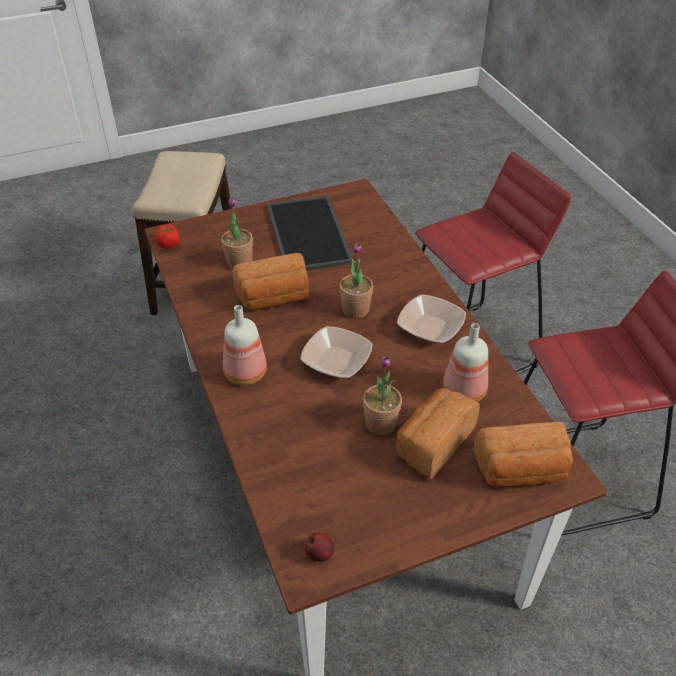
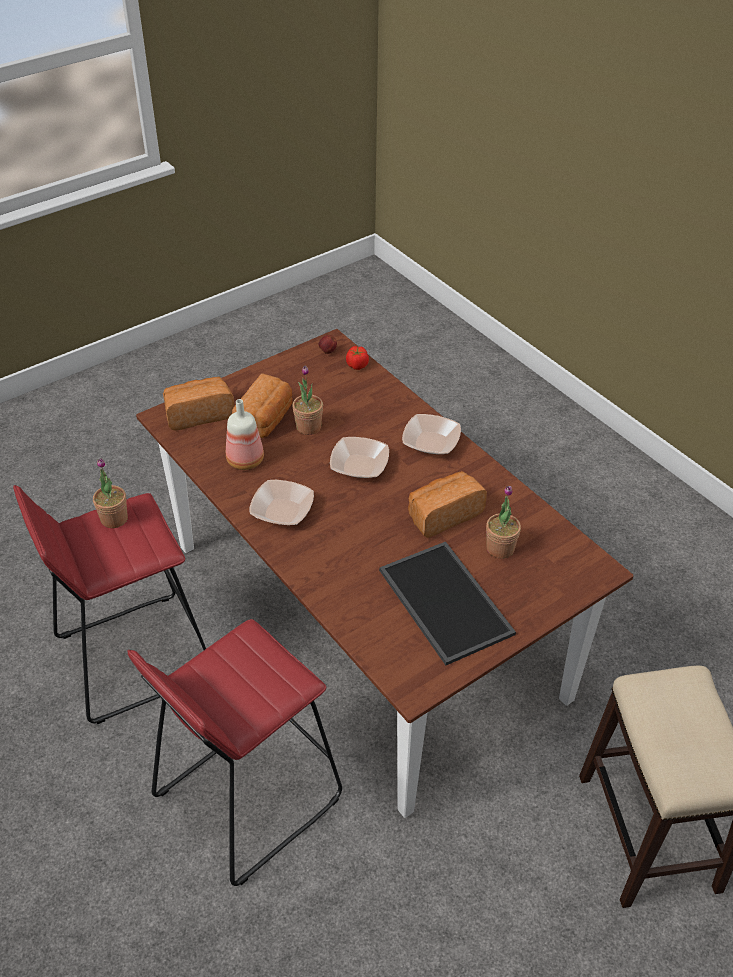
camera: 165 degrees right, 0 degrees up
(169, 244) = (590, 557): tomato -> tomato (357, 365)
(245, 374) = (431, 443): bottle -> bowl
(355, 309) = (359, 517): potted plant -> potted plant (114, 519)

